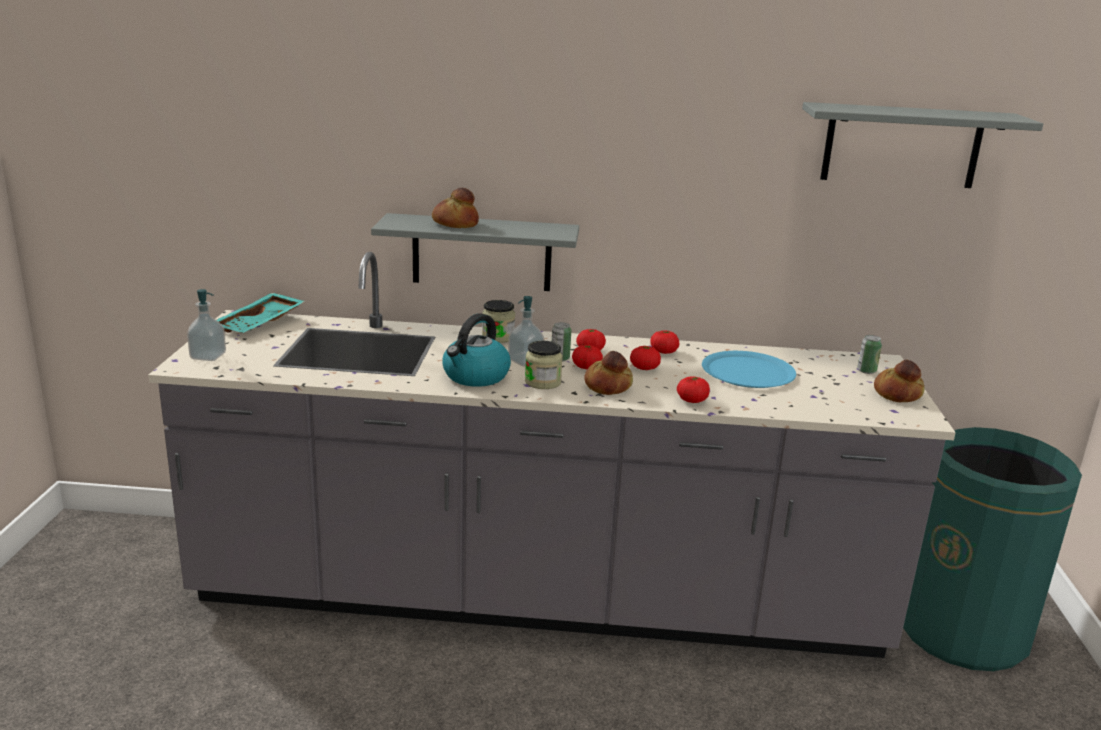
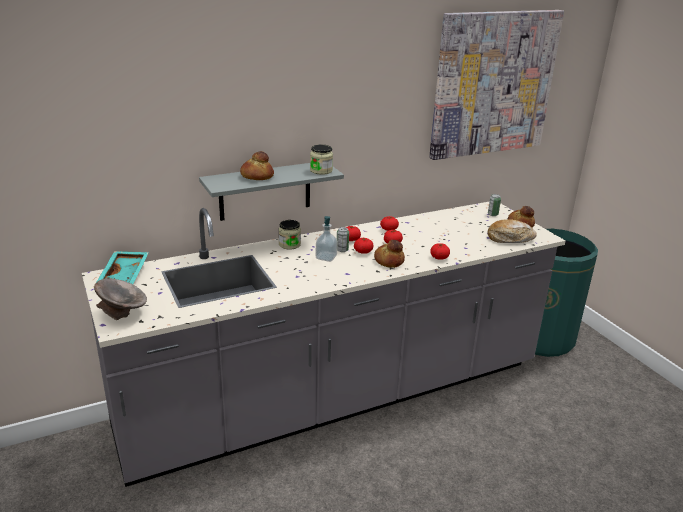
camera: 30 degrees left, 5 degrees up
(208, 356) = (123, 314): soap dispenser -> grey bowl
(475, 376) = (312, 277): kettle -> none
(543, 382) = (353, 269): jar -> jar (321, 170)
(748, 372) = (443, 231): blue plate -> none
(850, 406) = (510, 238): none -> bread
(901, 146) = (493, 84): grey shelf -> picture

